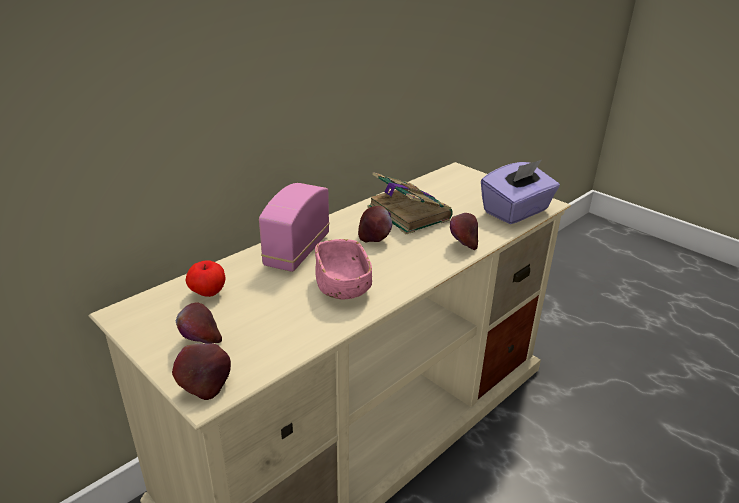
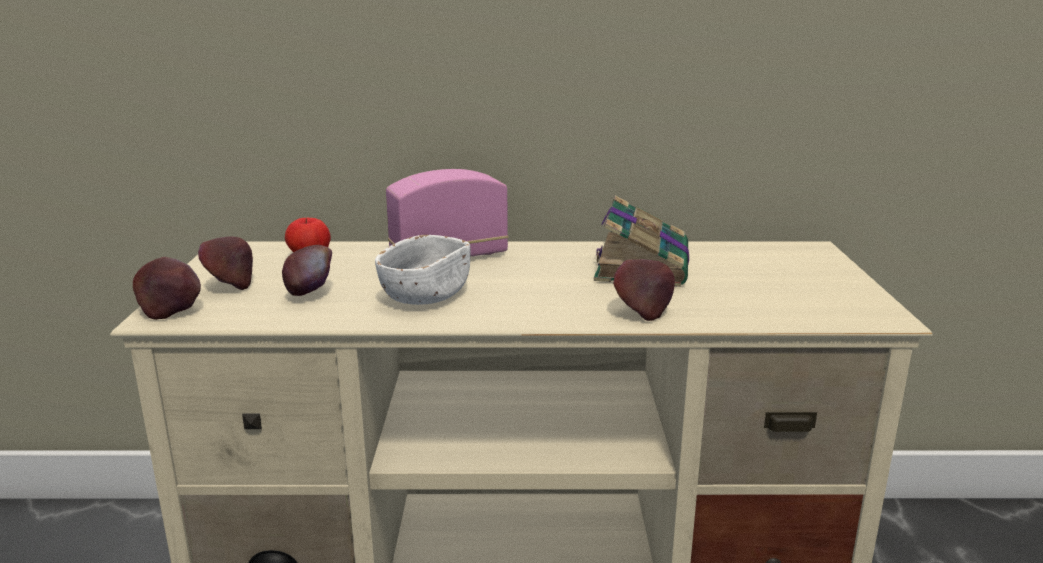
camera: 45 degrees right, 10 degrees down
(342, 286) = (426, 295): pink bowl -> white bowl
(374, 238) = (549, 272): apple -> apple (310, 294)
(516, 211) = (807, 309): purple tissue box -> none

